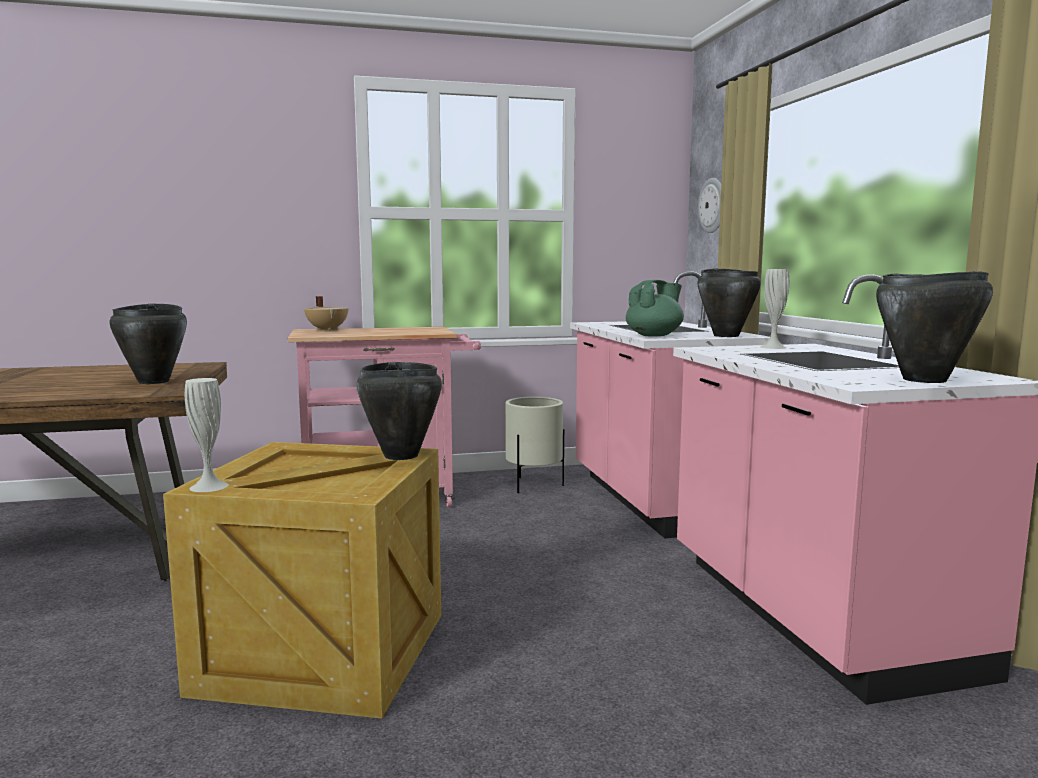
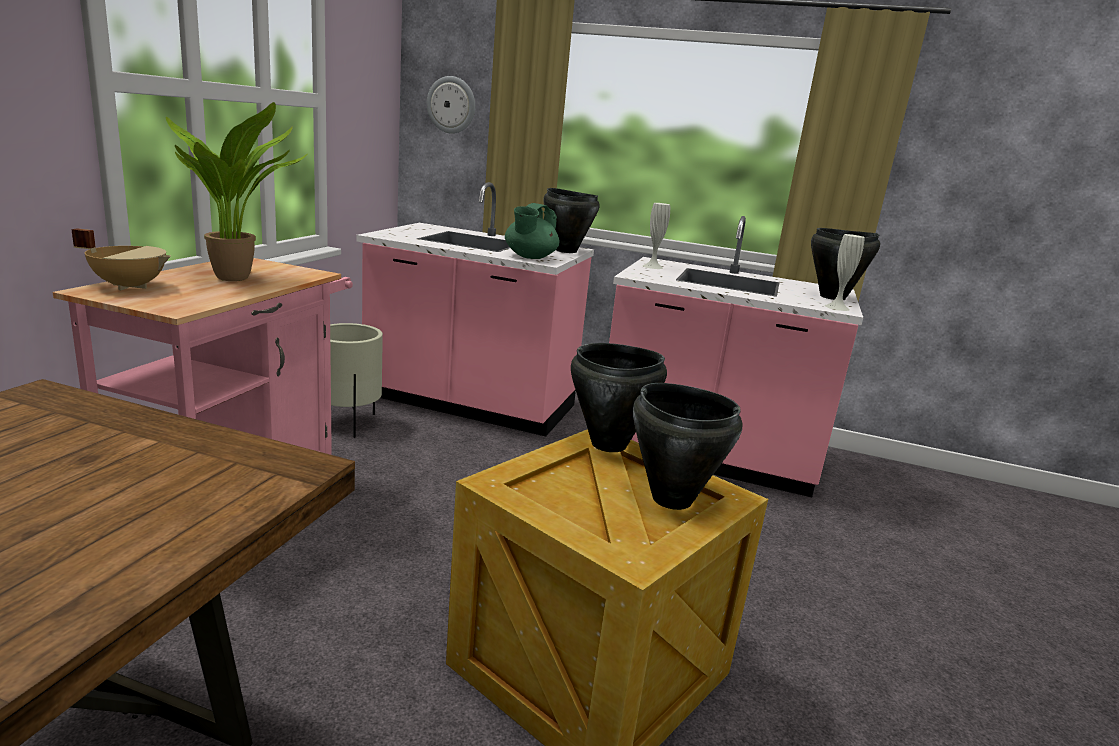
camera: 60 degrees left, 10 degrees up
(154, 381) = (167, 458): black cooking pot -> black cooking pot (671, 498)
(209, 486) = (638, 557): white vase -> white vase (837, 307)
(389, 331) = (238, 278): none -> potted plant
(654, 335) = (530, 257): green teapot -> green teapot turned 150 degrees counterclockwise

